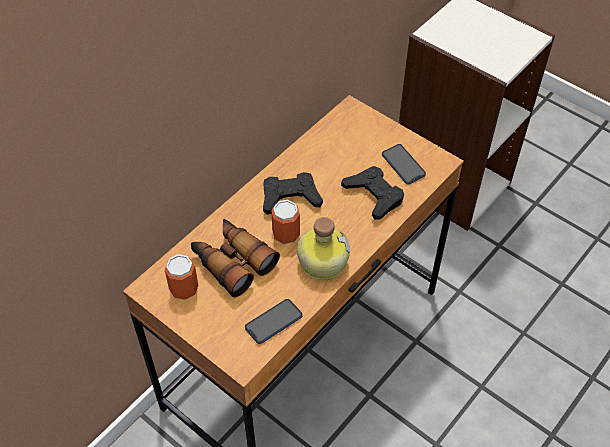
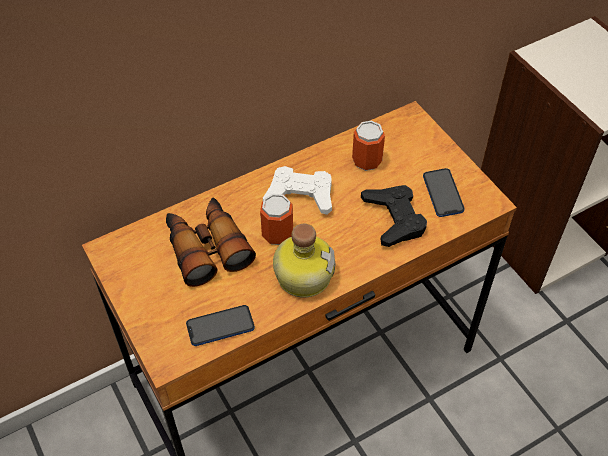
camera: 20 degrees right, 0 degrees up
(184, 289) = (143, 261): can -> can (367, 161)
(290, 197) = (300, 195): black game controller -> white game controller

